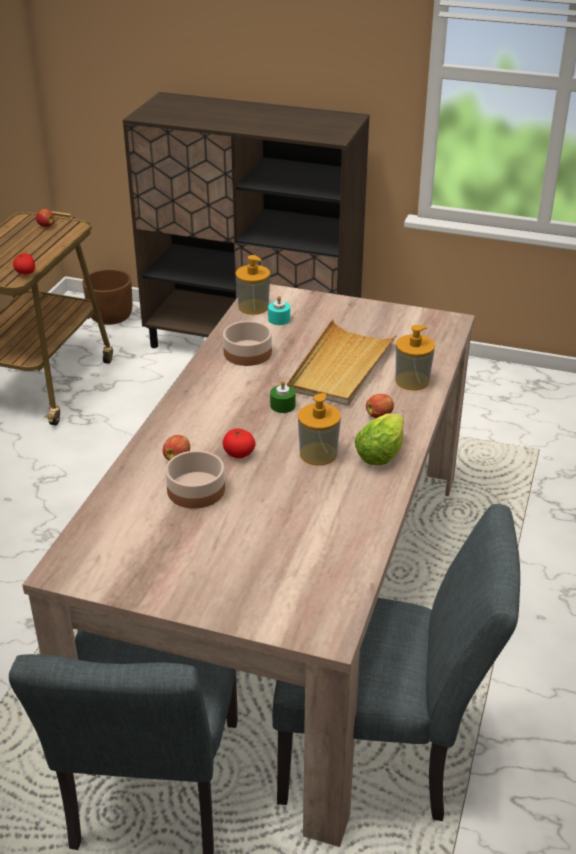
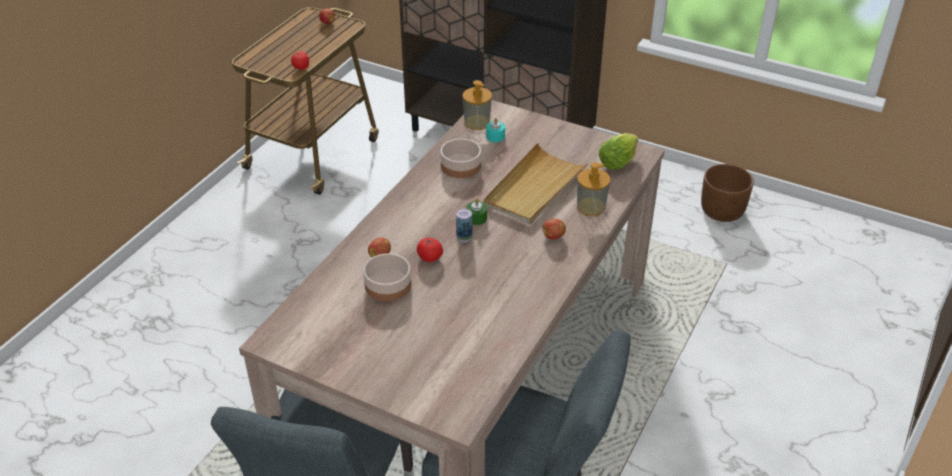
camera: 10 degrees right, 5 degrees up
(111, 316) = (384, 97): brown planter -> brown planter (722, 211)
(274, 427) = (464, 237): none -> can
(318, 454) = (493, 265): soap dispenser -> none
(382, 452) = (546, 270): lettuce -> lettuce (619, 161)

